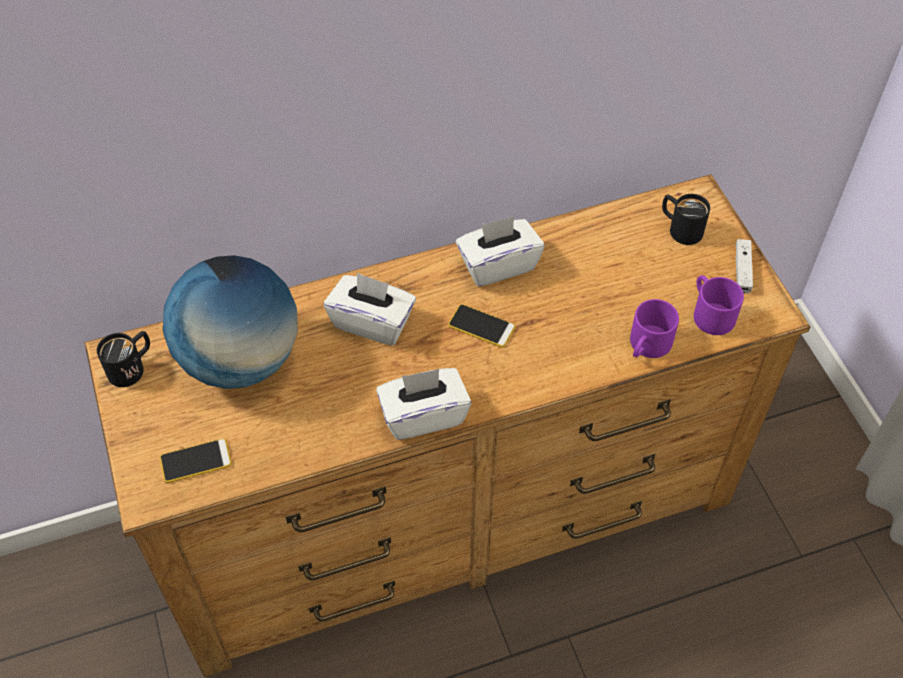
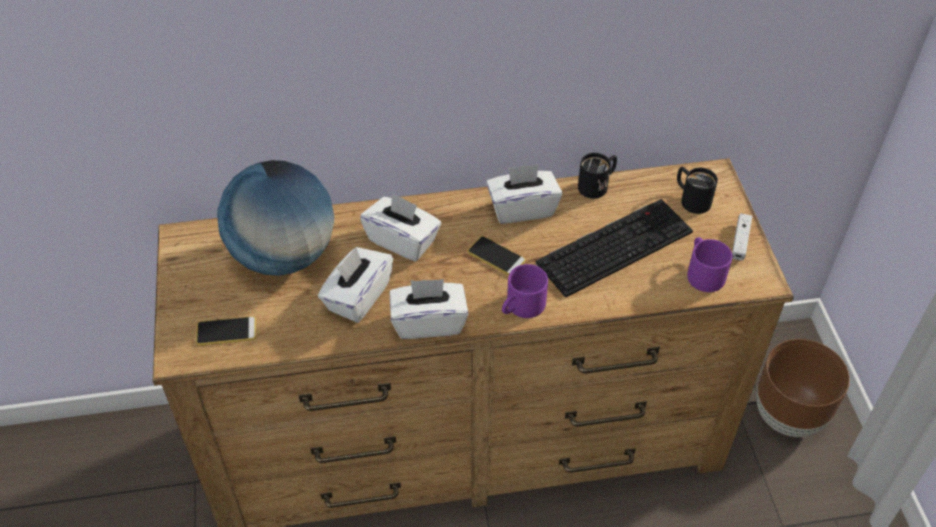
camera: 10 degrees right, 5 degrees down
(132, 367) = (192, 249): black mug -> black mug (597, 185)
(336, 397) = (357, 297): none -> white tissue box
(608, 294) = (614, 245): none -> keyboard
(648, 346) = (640, 293): purple mug -> purple mug (522, 307)
(788, 434) = (789, 416): none -> brown planter

